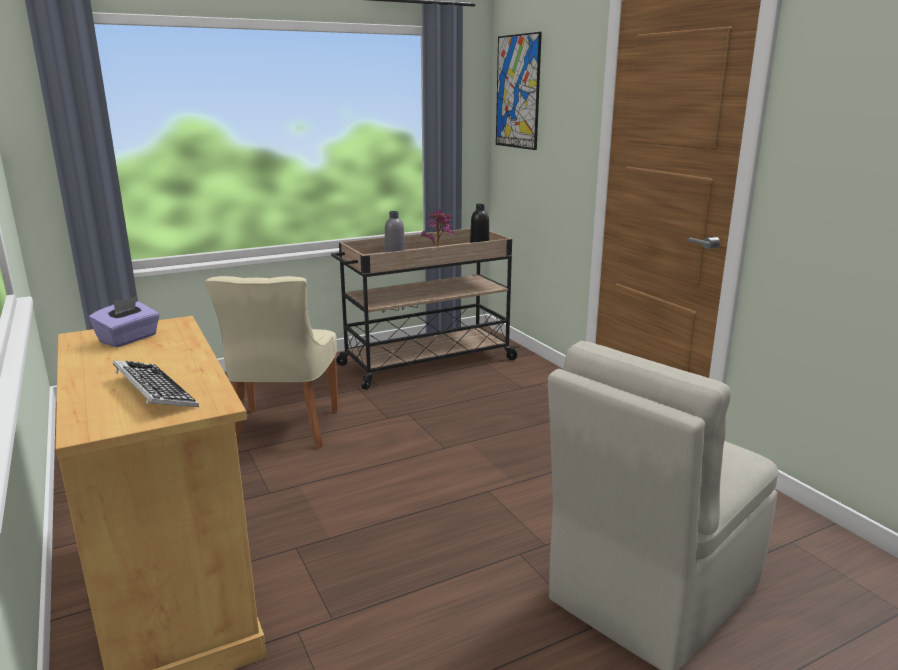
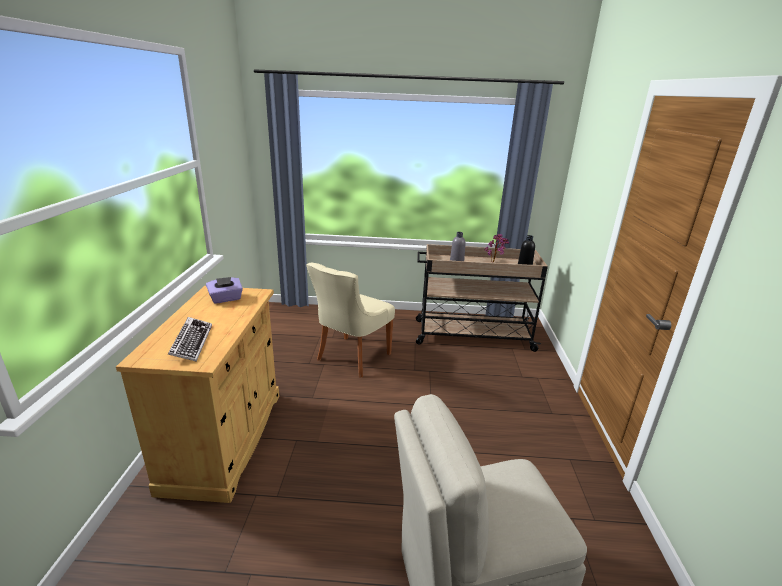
camera: 30 degrees right, 5 degrees up
(517, 92) = (584, 153): picture -> none

